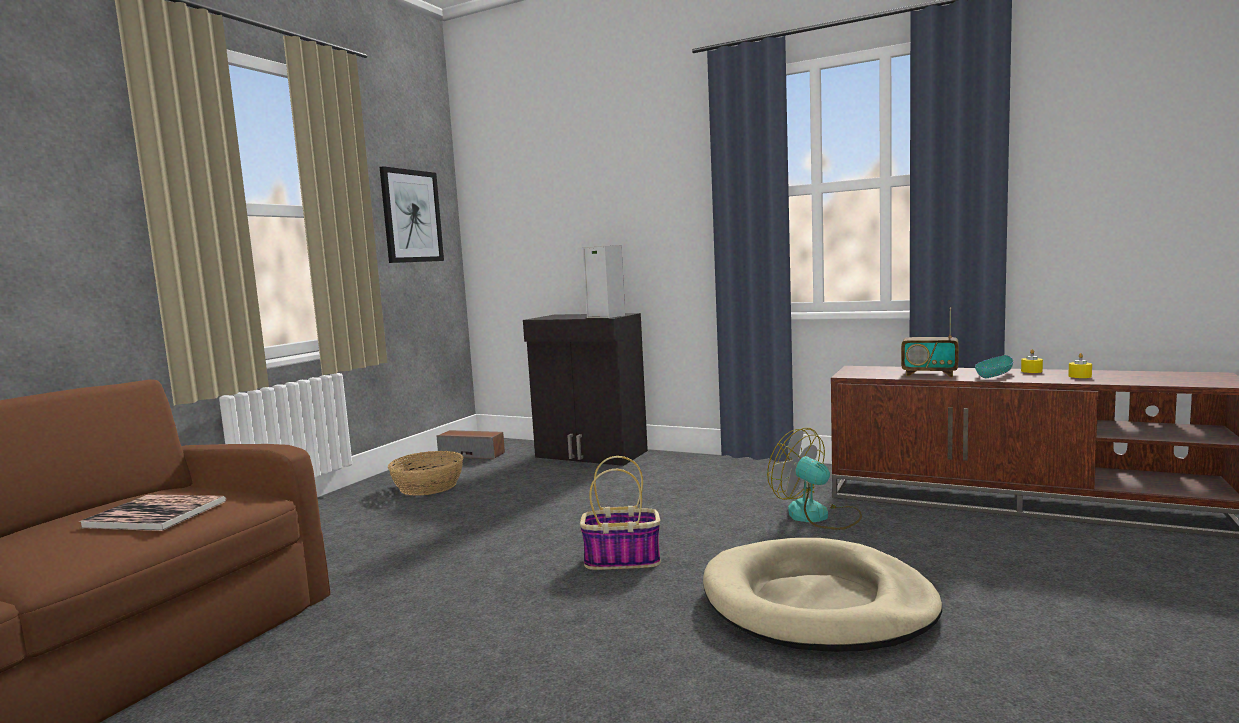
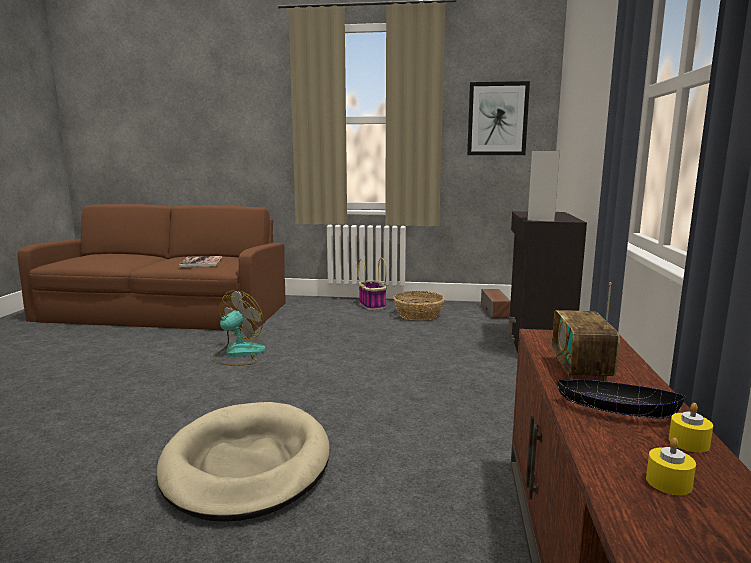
camera: 70 degrees right, 5 degrees up
(623, 560) = (313, 387): basket -> basket (372, 305)
(817, 516) = (445, 457): fan -> fan (238, 354)
(993, 375) = (615, 410): turquoise bowl -> black bowl

